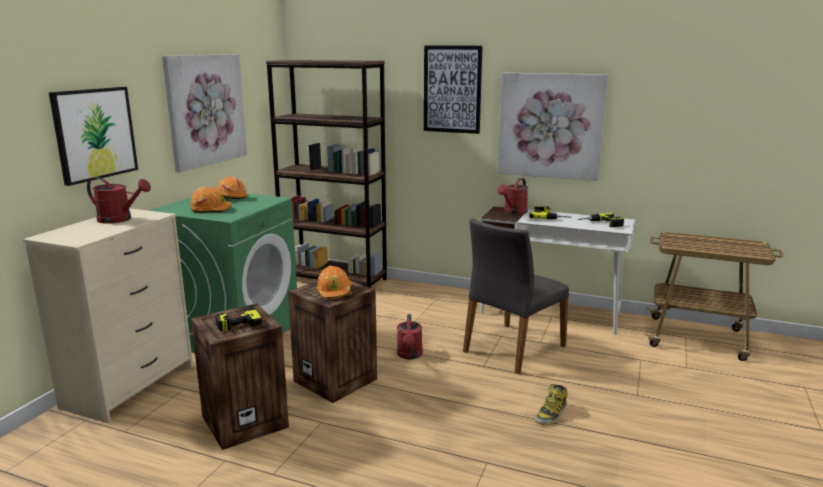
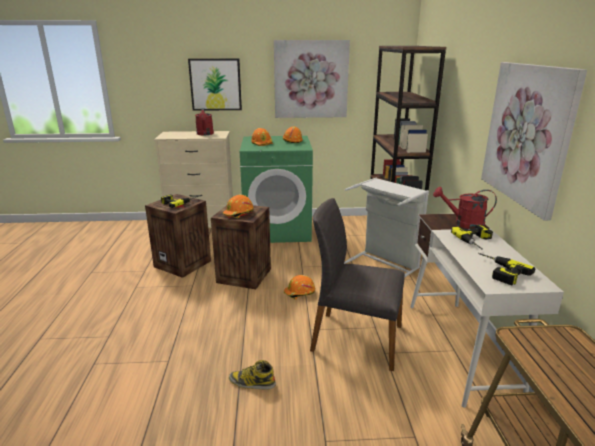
camera: 65 degrees right, 5 degrees up
(395, 301) = (384, 264): none -> grey laundry basket
(410, 355) = (299, 293): red watering can -> orange hard hat
(452, 89) = (476, 79): picture -> none

